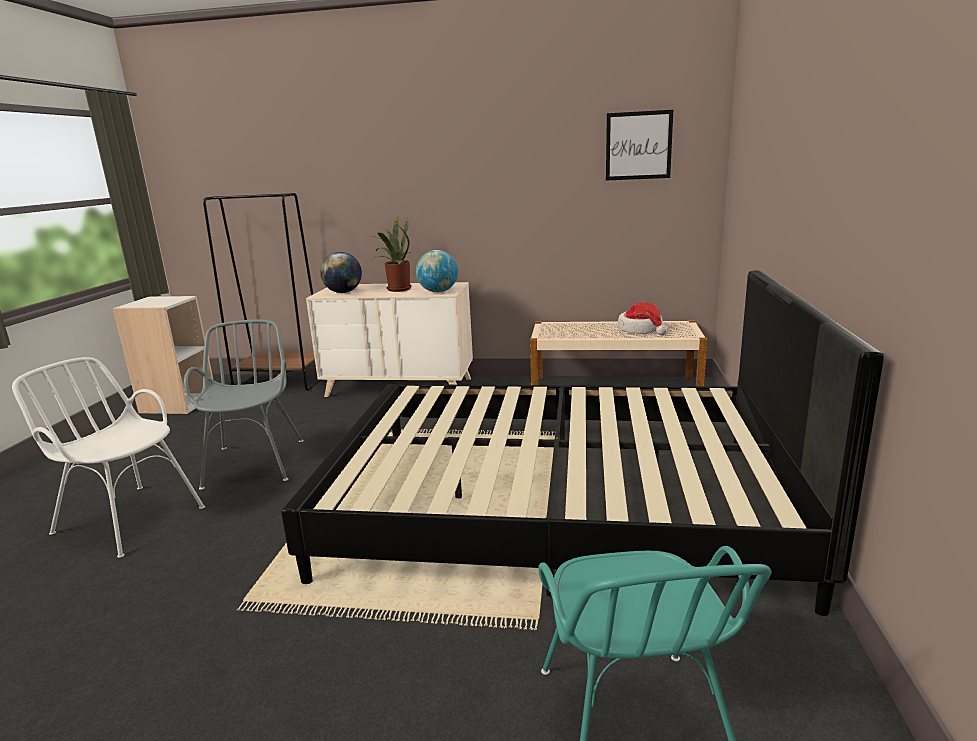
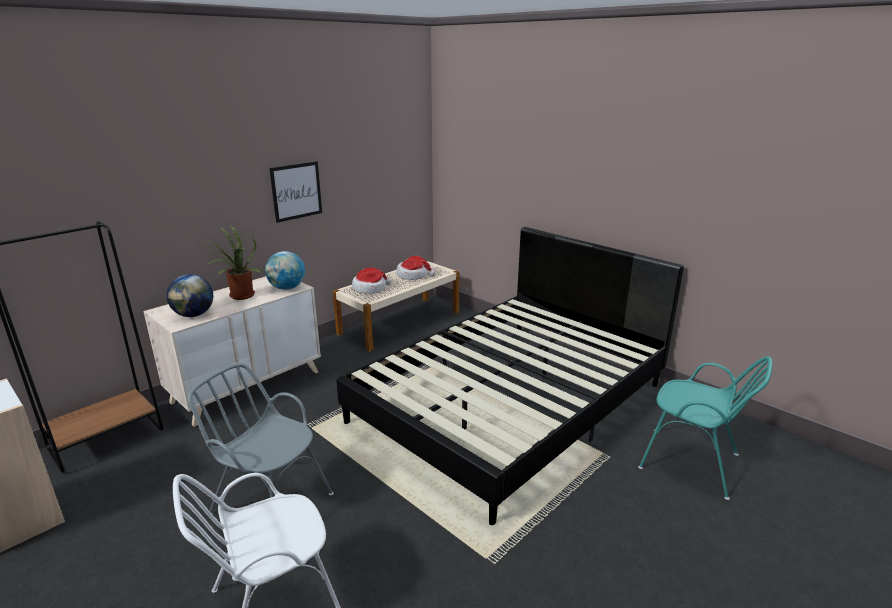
camera: 55 degrees left, 5 degrees up
(569, 329) = (370, 289): none -> hat
(638, 145) = (386, 143): picture -> picture (296, 191)

